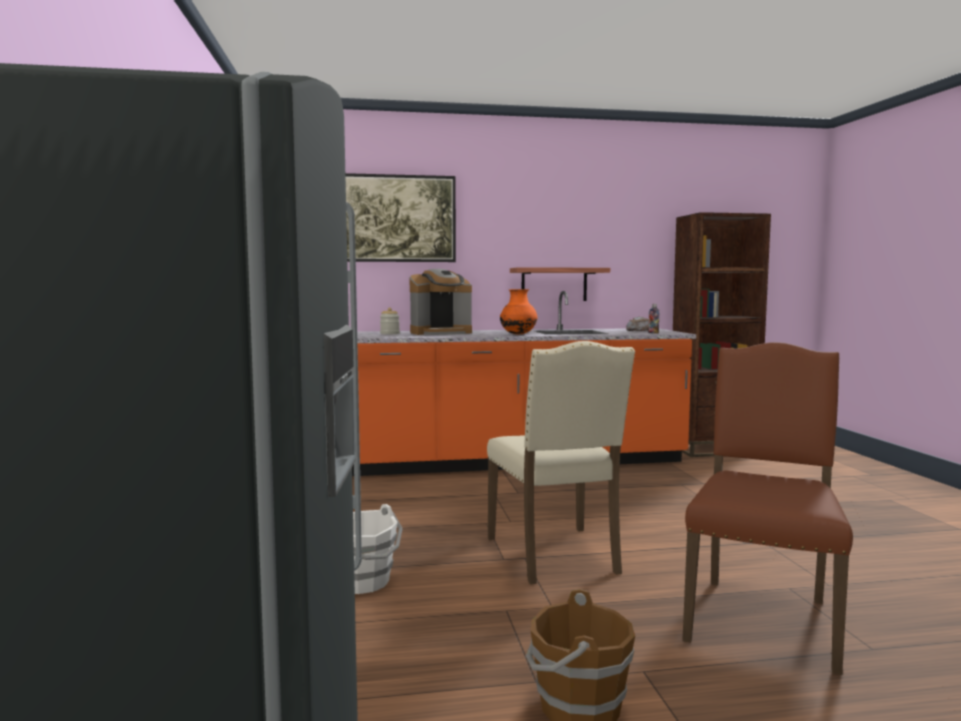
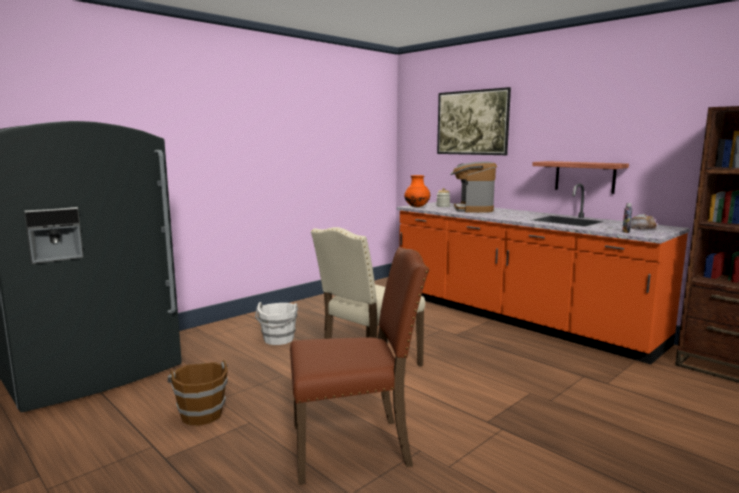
camera: 55 degrees right, 5 degrees up
(441, 333) = (473, 209): coffee machine -> coffee machine turned 60 degrees clockwise
(518, 334) = (509, 217): orange vase -> orange vase (417, 207)

